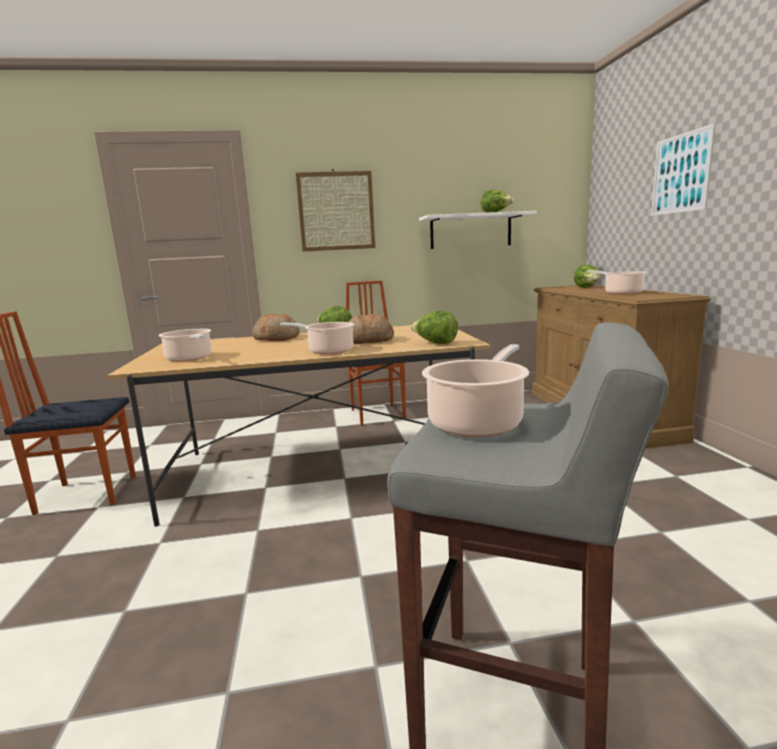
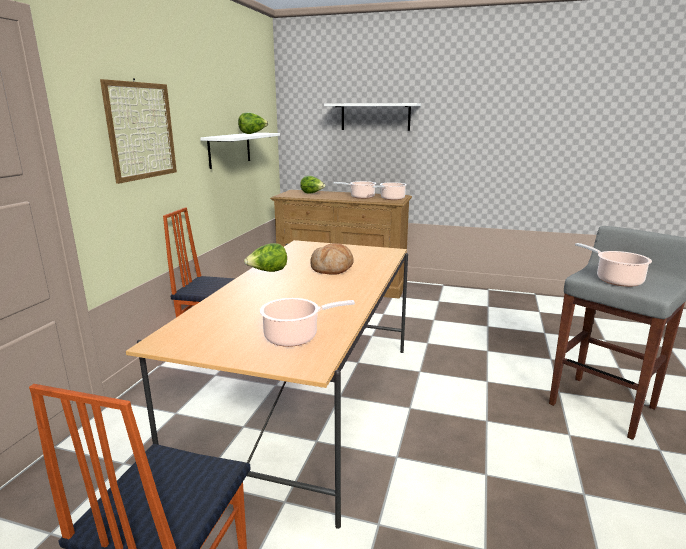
camera: 65 degrees left, 5 degrees up
(277, 338) = (244, 293): bread -> none
(328, 351) = (355, 285): cooking pot -> cooking pot (391, 199)
(435, 343) = (380, 257): lettuce -> none
(680, 173) = (375, 117): picture -> white shelf

